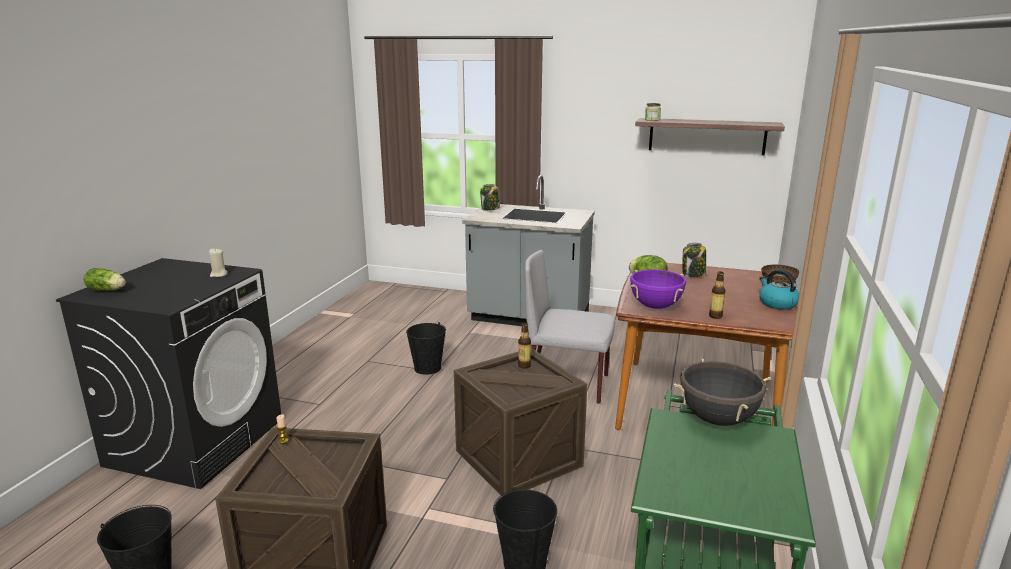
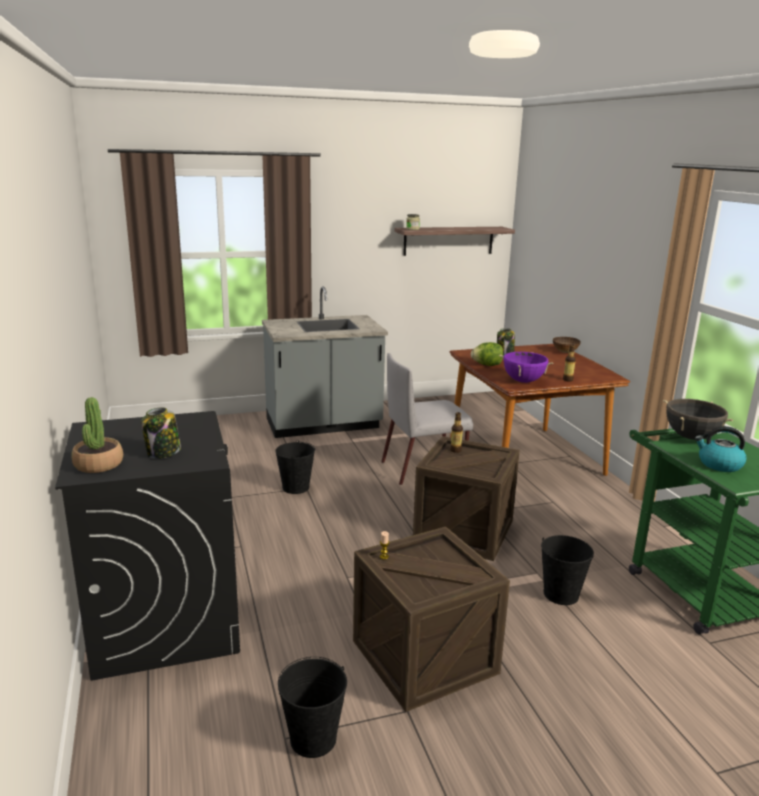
camera: 35 degrees left, 0 degrees up
(108, 290) = (98, 464): lettuce -> potted plant
(218, 274) = (185, 424): beige candle -> none
(490, 209) = (278, 325): jar -> jar (163, 453)
(777, 304) = (585, 364): kettle -> kettle (719, 464)

